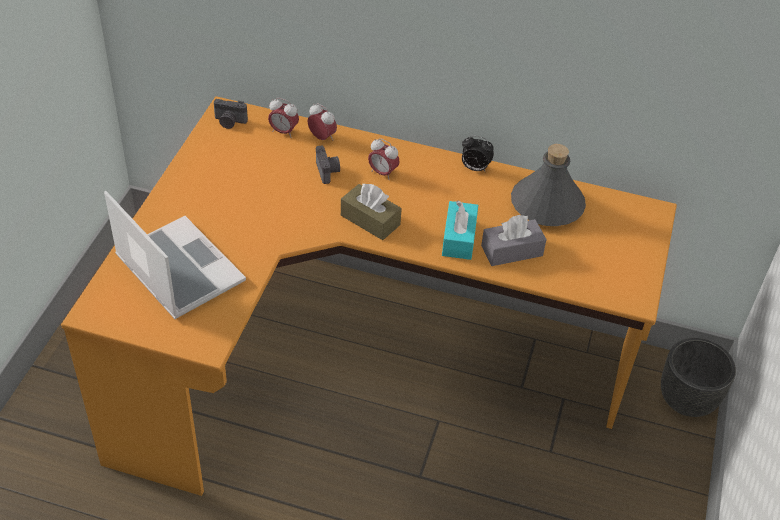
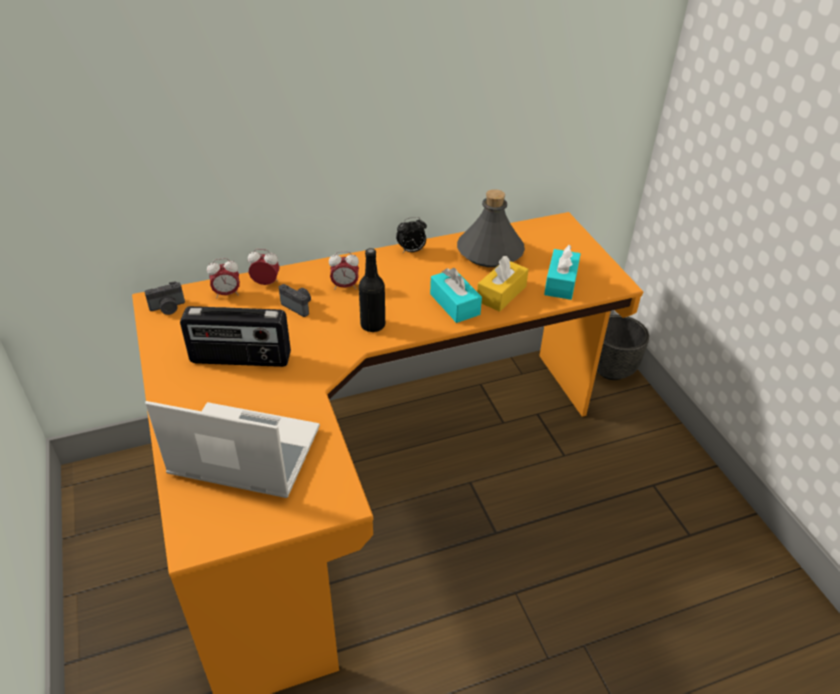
camera: 35 degrees left, 5 degrees down
(242, 194) = (240, 359): none -> radio
(370, 220) = (372, 325): brown tissue box -> black bottle
(512, 251) = (501, 294): grey tissue box -> yellow tissue box
(581, 270) = (561, 282): none -> turquoise tissue box

